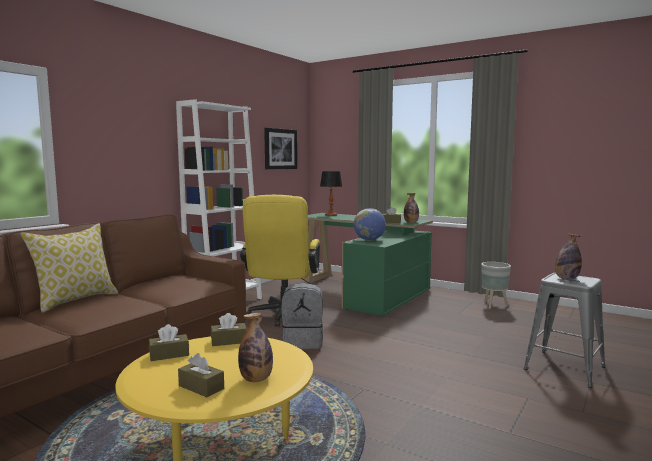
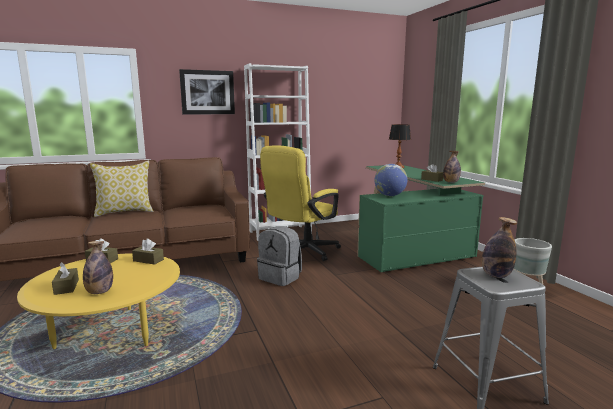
camera: 35 degrees right, 5 degrees up
(280, 149) = (361, 103): picture -> picture (207, 92)

